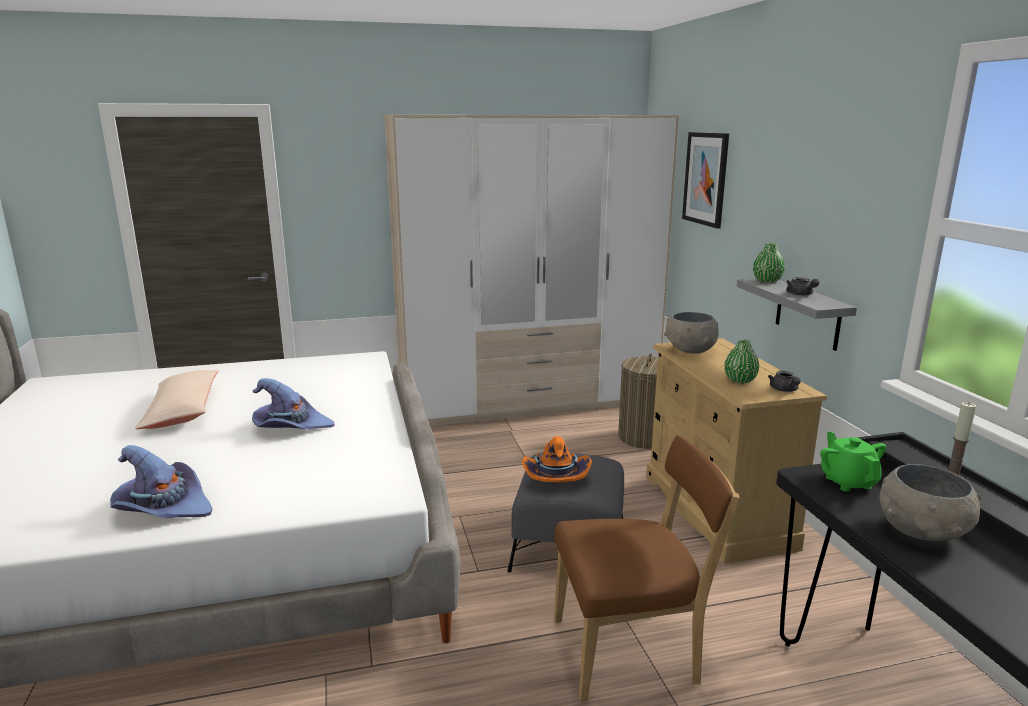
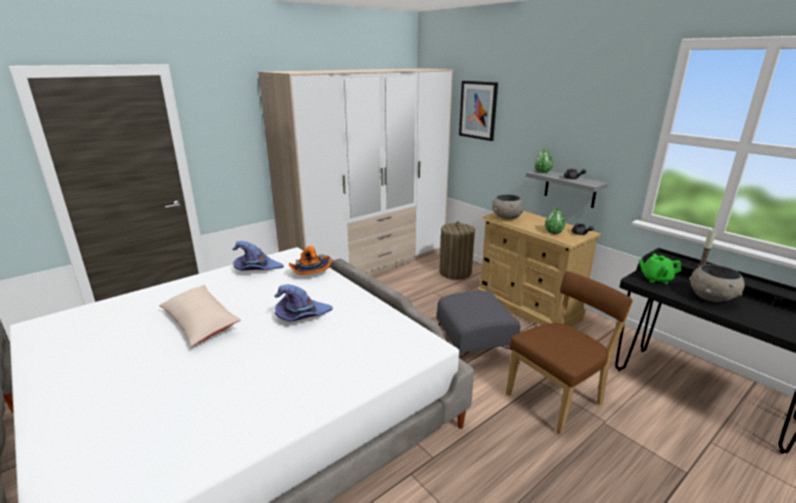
camera: 25 degrees left, 5 degrees up
(163, 507) = (287, 399): purple hat -> purple hat (256, 269)
(555, 477) = (472, 309): orange hat -> orange hat (309, 271)
(848, 482) = (655, 279): green teapot -> green teapot turned 45 degrees counterclockwise

